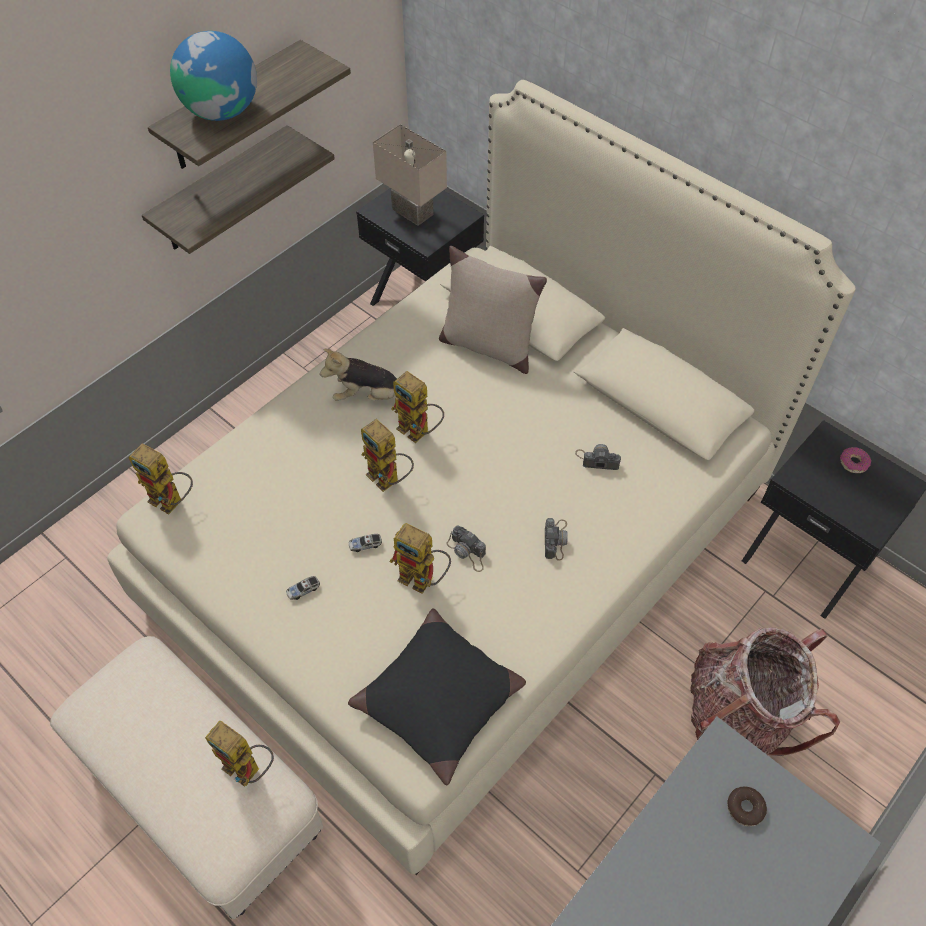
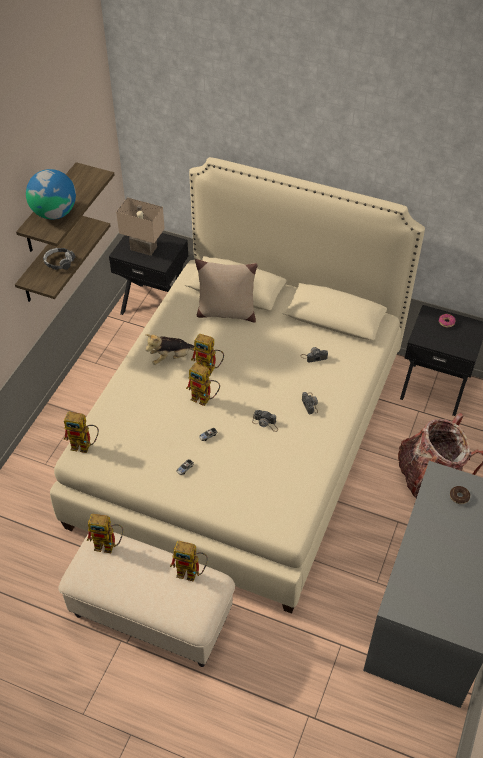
camera: 20 degrees left, 5 degrees down
(225, 197) = (59, 262): none -> headphones
(423, 579) = (248, 444): toy robot -> toy robot (109, 545)
(439, 700) = (285, 499): black pillow -> none

